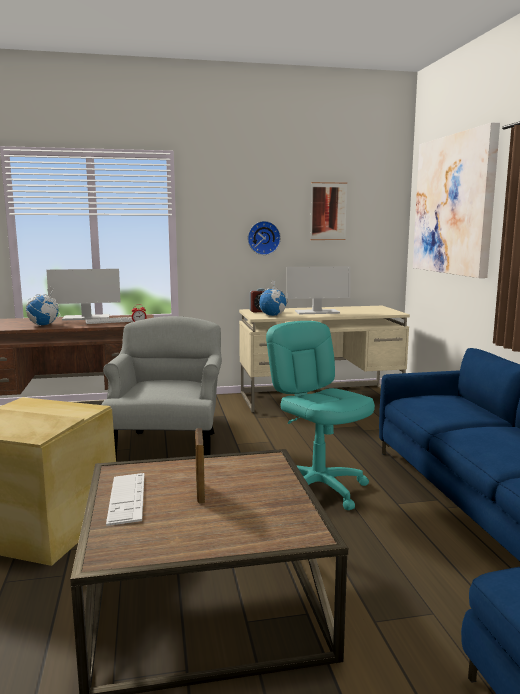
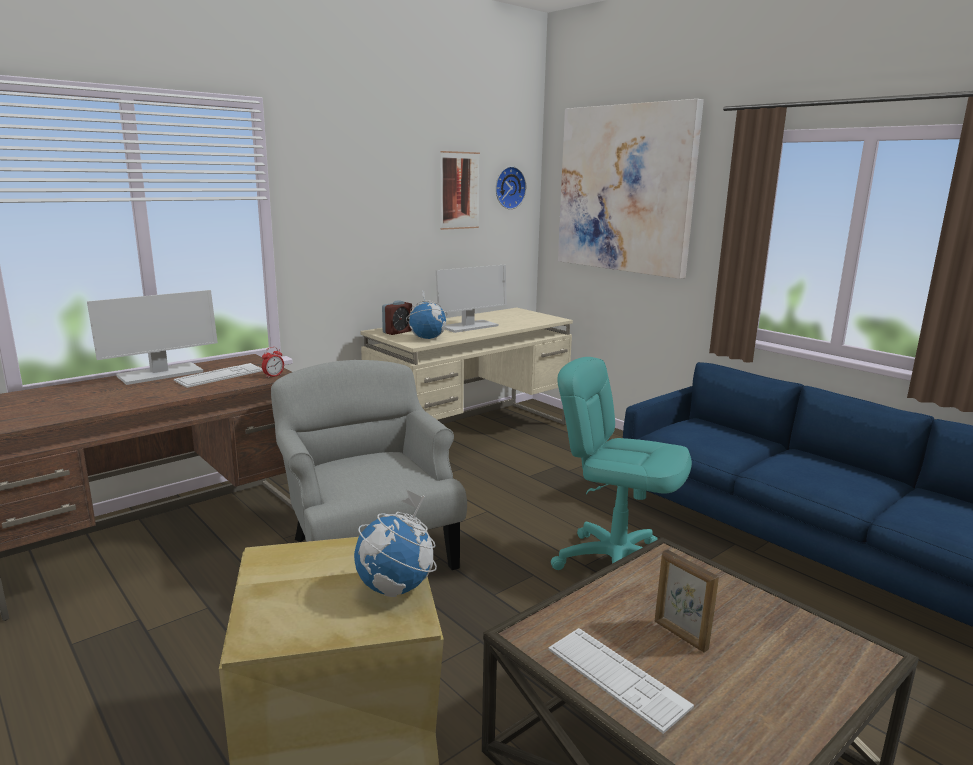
camera: 30 degrees left, 5 degrees up
(44, 325) = (114, 400): globe -> globe (396, 588)
(263, 238) = (386, 229): wall clock -> wall clock (508, 187)

